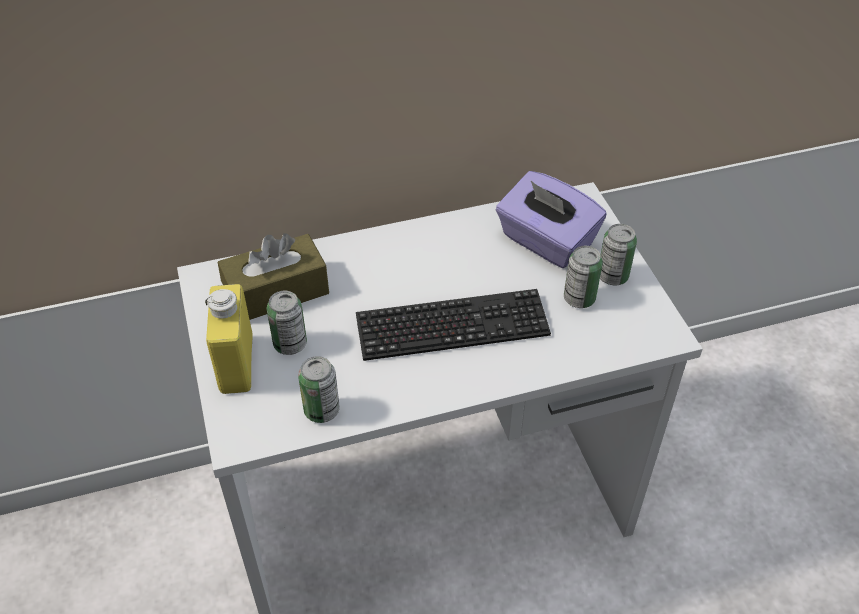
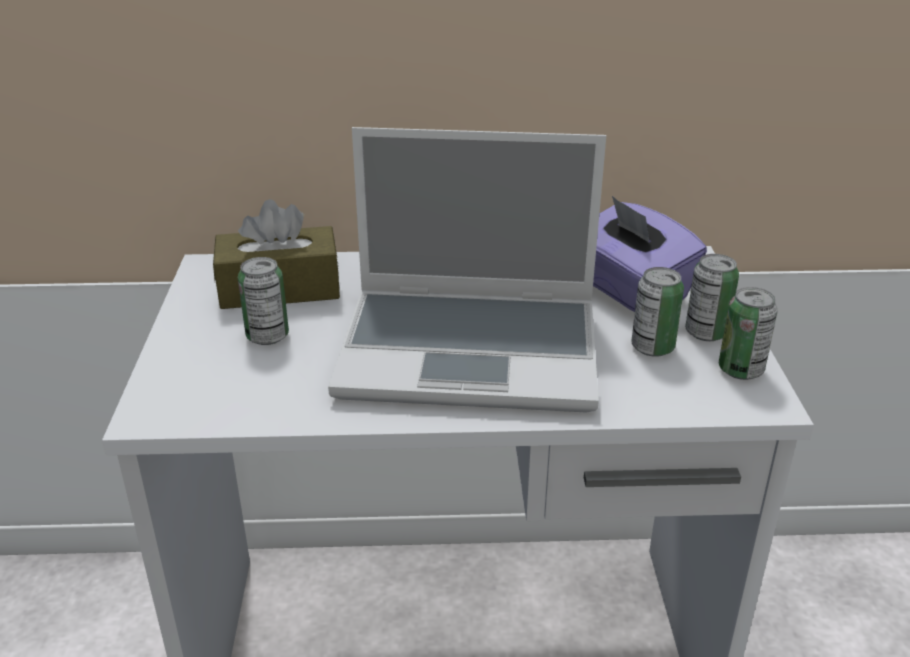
camera: 15 degrees right, 15 degrees down
(236, 364) = (194, 344): yellow bottle -> none
(322, 410) = (268, 404): can -> can (740, 370)
(452, 327) = (473, 350): keyboard -> laptop

